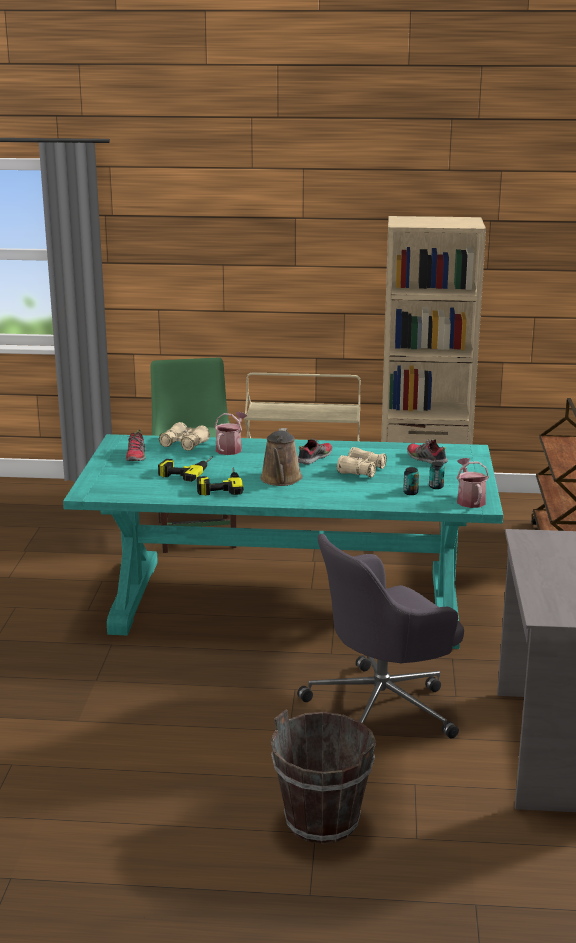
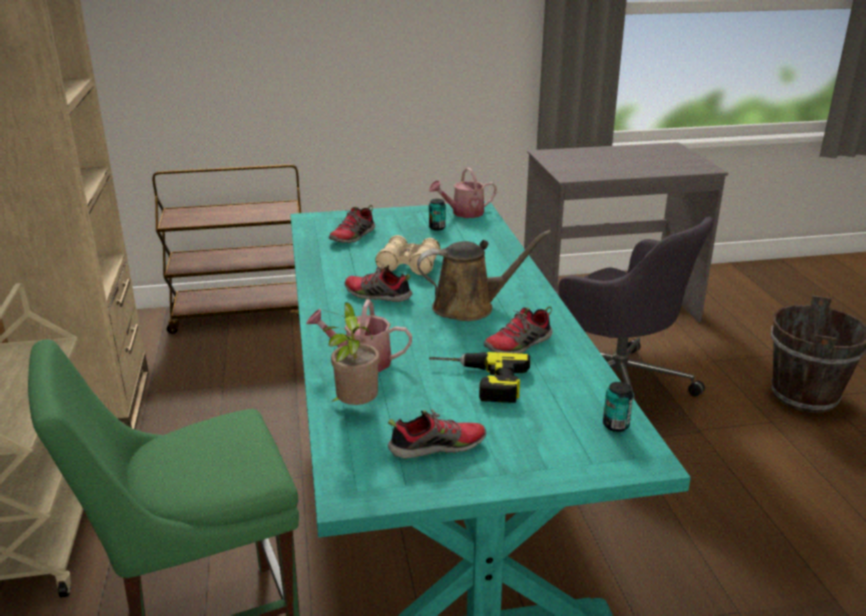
camera: 105 degrees left, 5 degrees up
(184, 444) = (355, 408): beige binoculars -> potted plant
(219, 485) = (518, 345): power drill -> shoe
(410, 492) = (462, 237): can -> can (615, 425)

